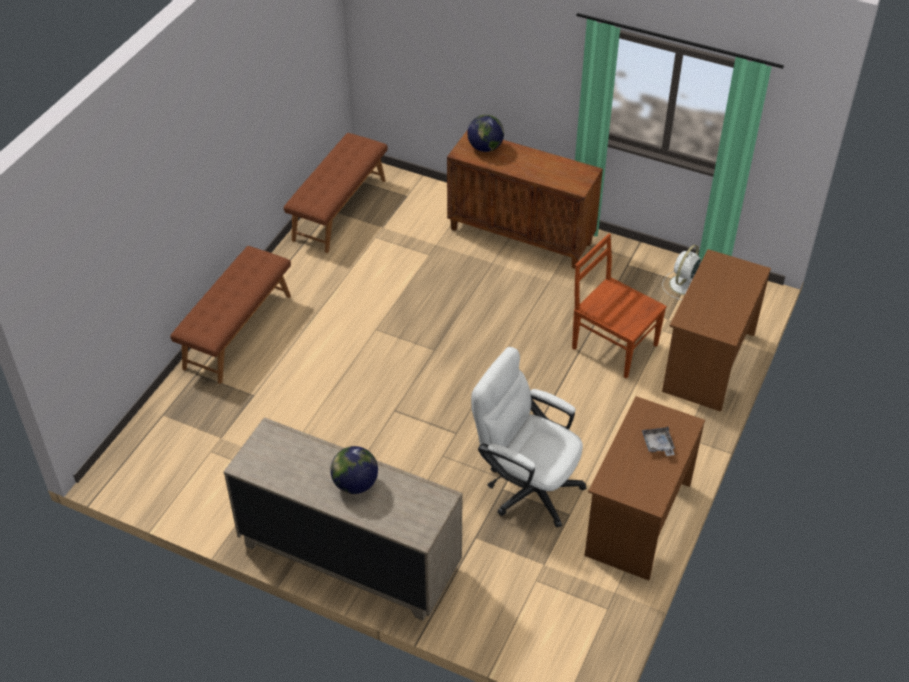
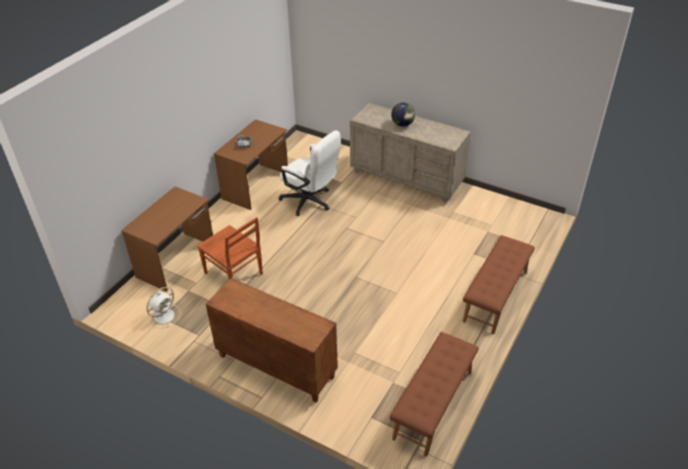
camera: 175 degrees left, 5 degrees down
(485, 148) = (300, 329): globe -> none

